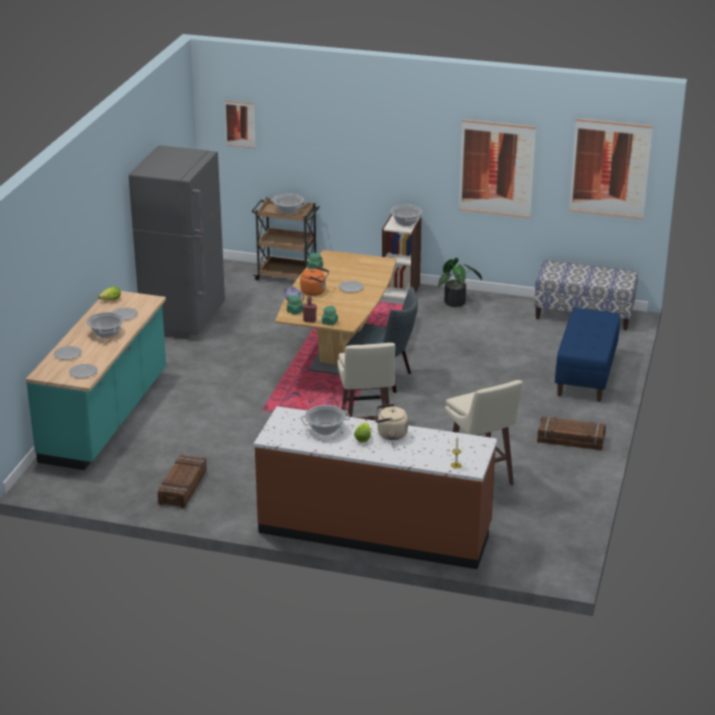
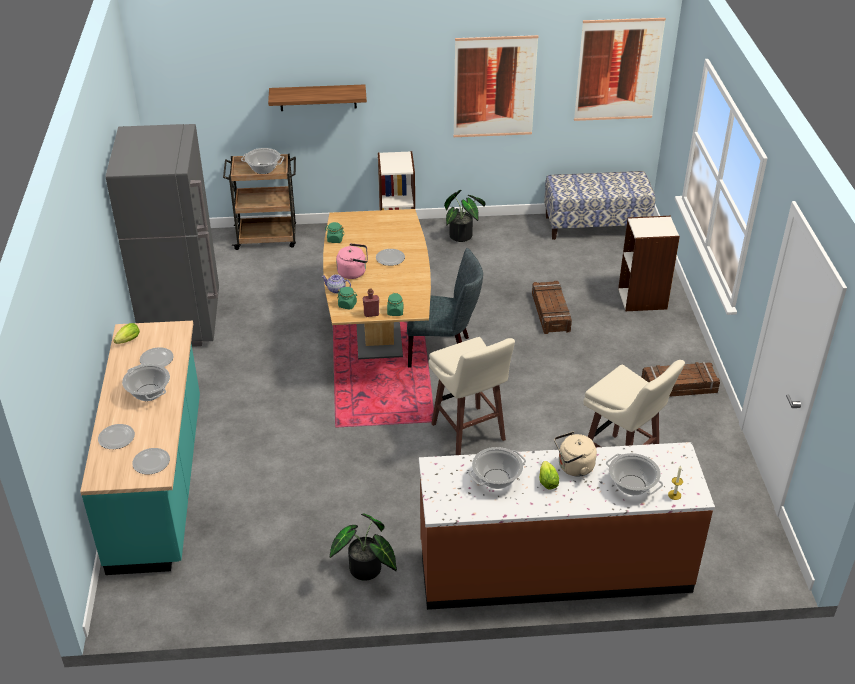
camera: 20 degrees left, 10 degrees up
(182, 487) = (302, 565): crate -> crate (550, 312)
(227, 501) = (366, 572): none -> potted plant
(240, 124) = (190, 78): picture -> none
(315, 292) = (353, 272): orange kettle -> pink kettle
(343, 156) = (318, 97): none -> shelf
(406, 222) = (400, 160): cooking pot -> cooking pot (632, 485)
(586, 375) = (643, 299): blue bench -> bookcase

